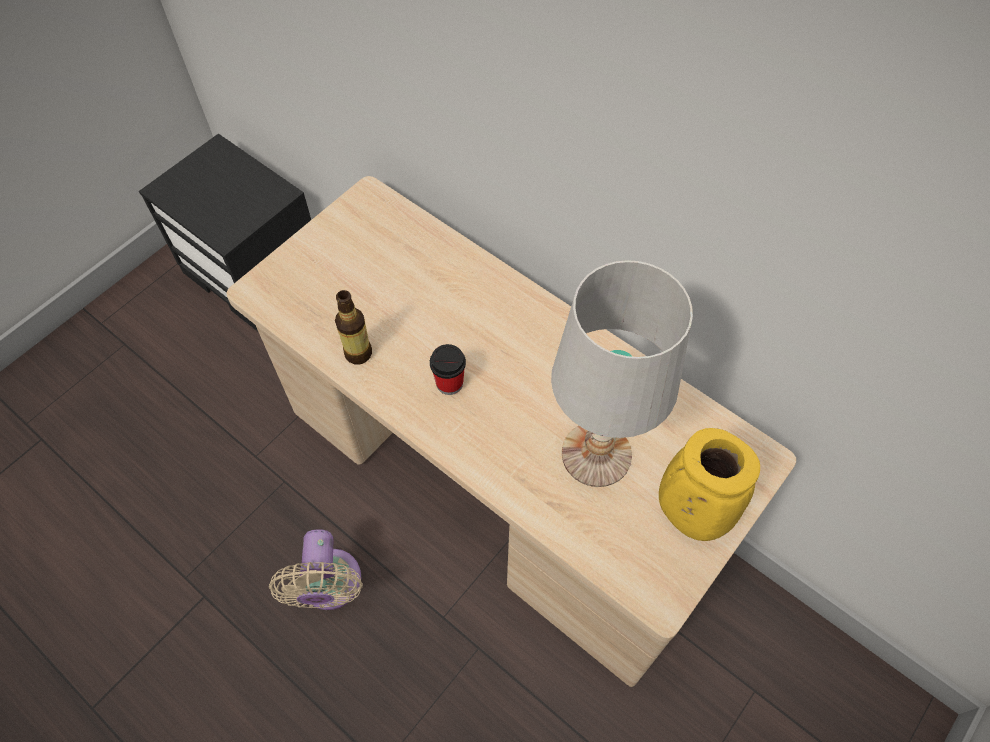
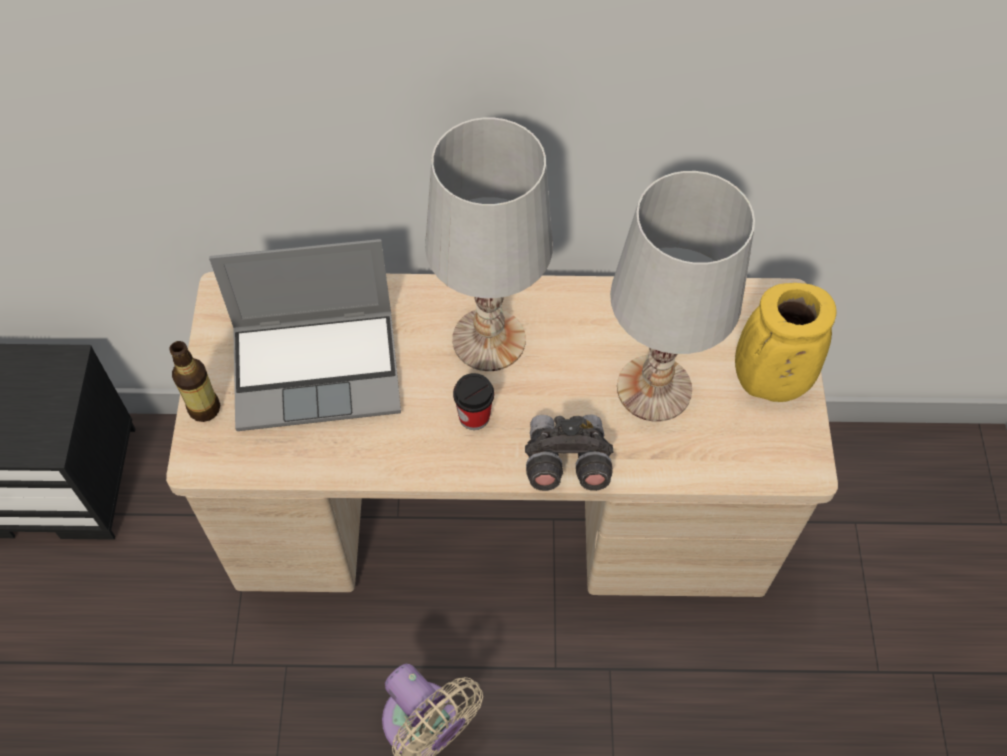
camera: 40 degrees left, 0 degrees up
(358, 353) = (363, 449): bottle -> bottle (204, 408)
(380, 281) = (319, 368): none -> laptop
(482, 460) = (565, 462): none -> grey binoculars
(508, 337) = (487, 339): none -> white table lamp

